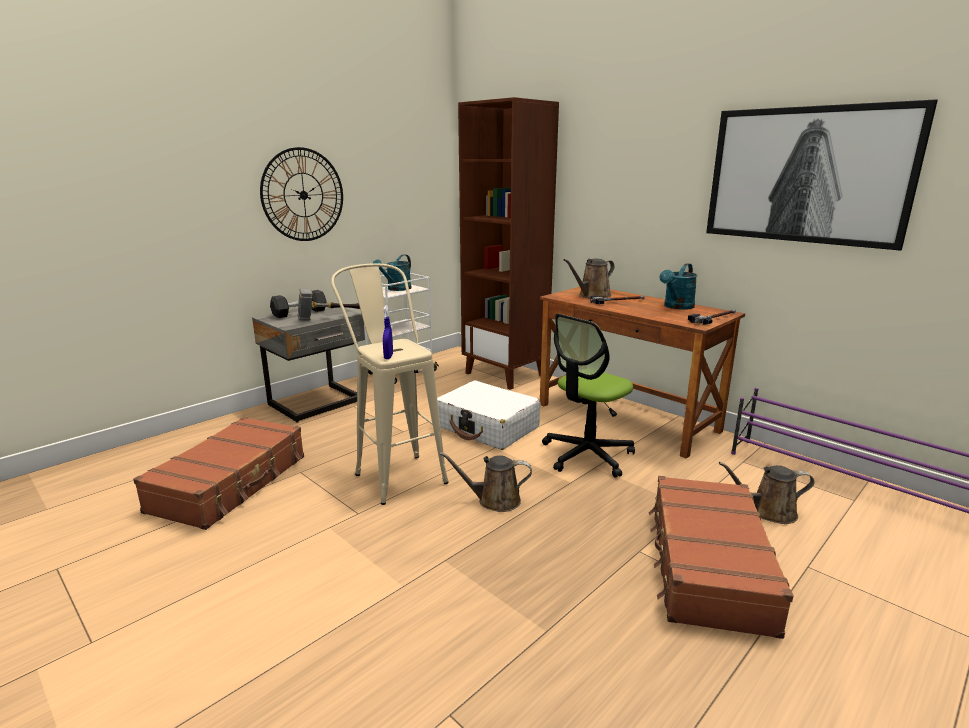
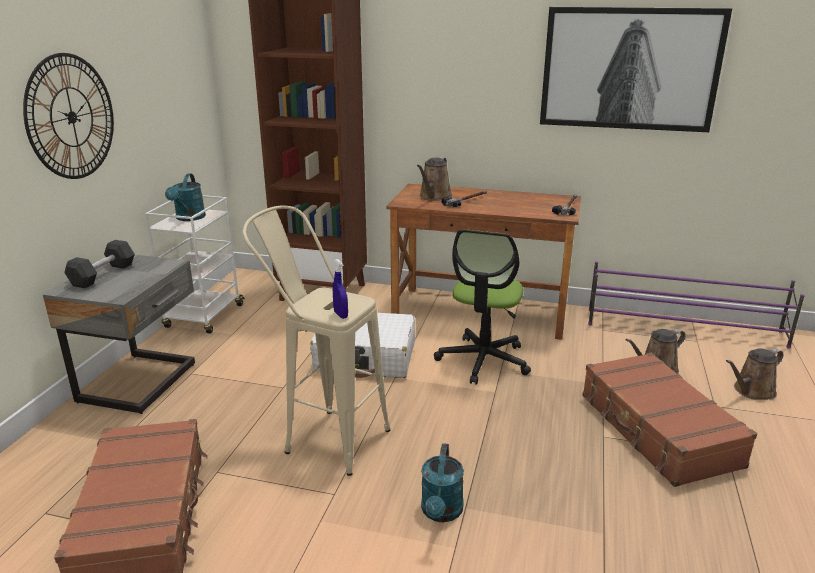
camera: 30 degrees left, 5 degrees up
(329, 318) = (155, 274): hammer -> none
(494, 500) = (449, 432): brown watering can -> brown watering can (751, 391)
(676, 307) = (522, 198): turquoise watering can -> turquoise watering can (441, 513)

